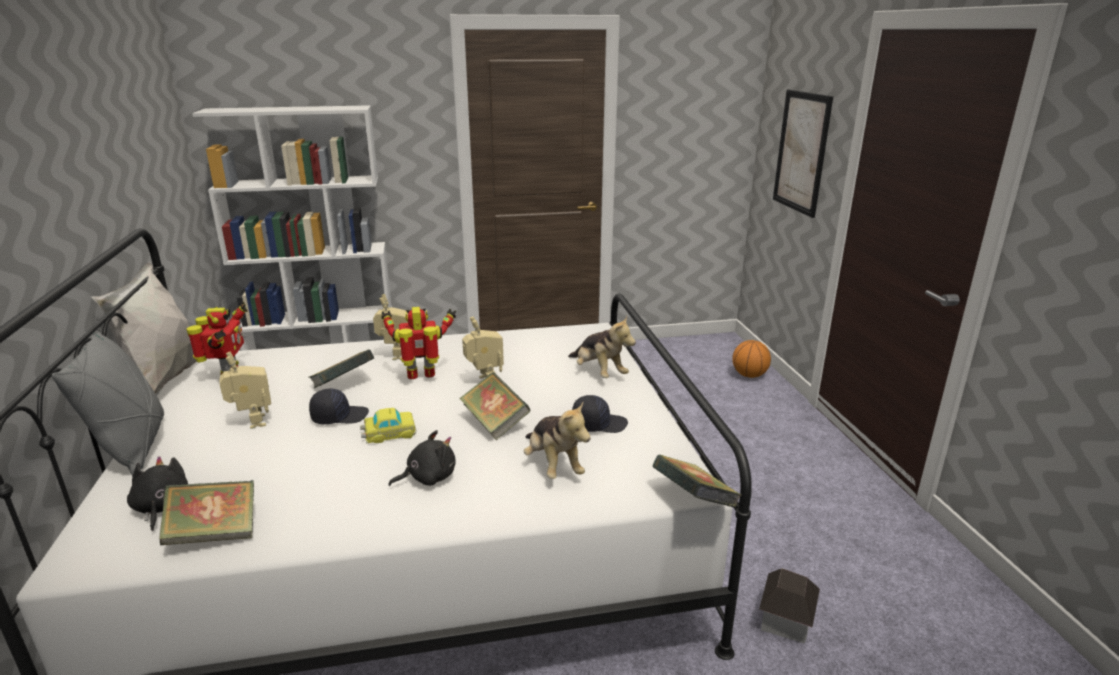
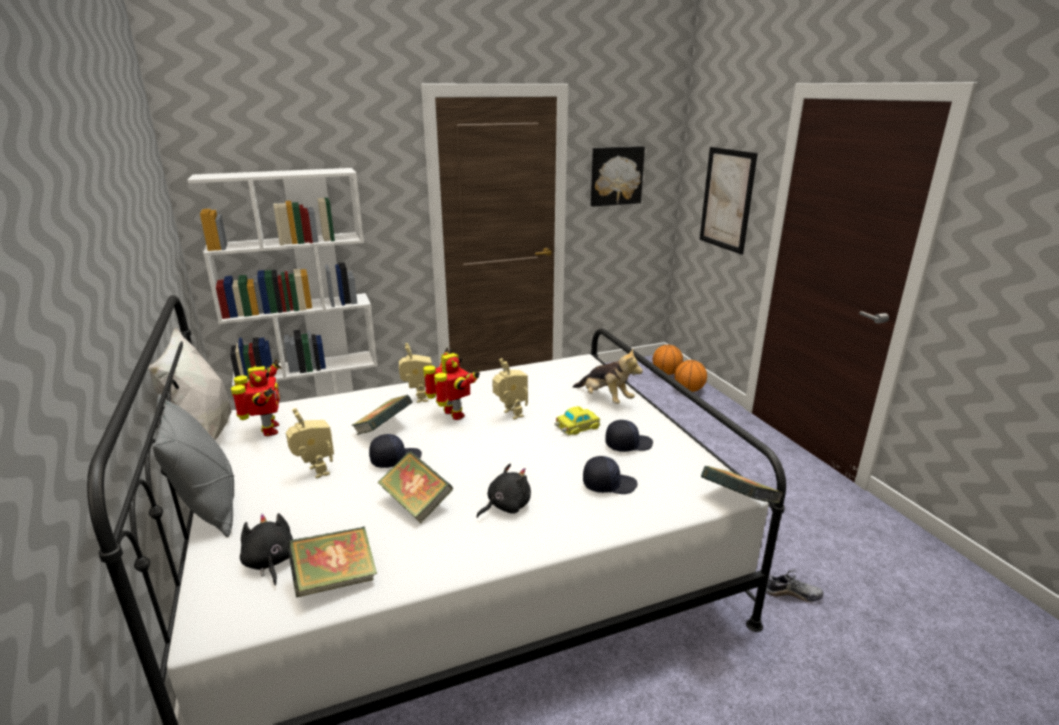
camera: 10 degrees left, 0 degrees up
(388, 433) = (449, 470): toy car -> toy car (576, 427)
(422, 376) = (452, 415): toy robot -> toy robot turned 75 degrees clockwise
(495, 423) = (539, 452): book -> book (416, 503)
(553, 465) = (608, 484): plush toy -> black cap
(677, 122) = (616, 175): none -> picture
(729, 354) = (666, 373): none -> basketball
(785, 622) = (792, 594): toy house -> shoe

